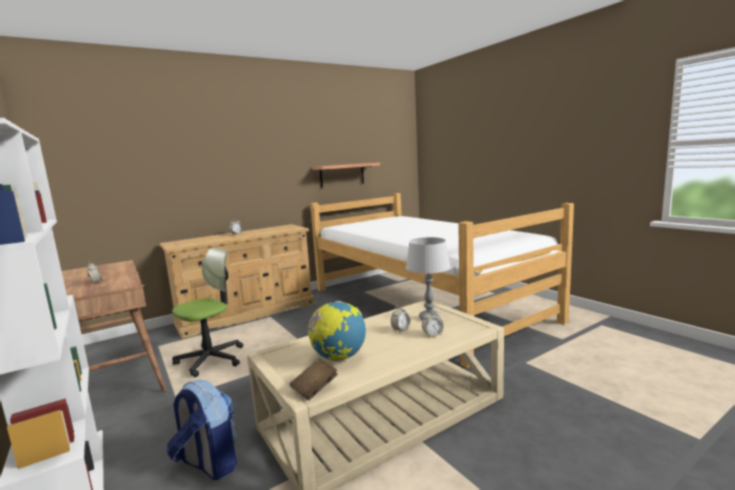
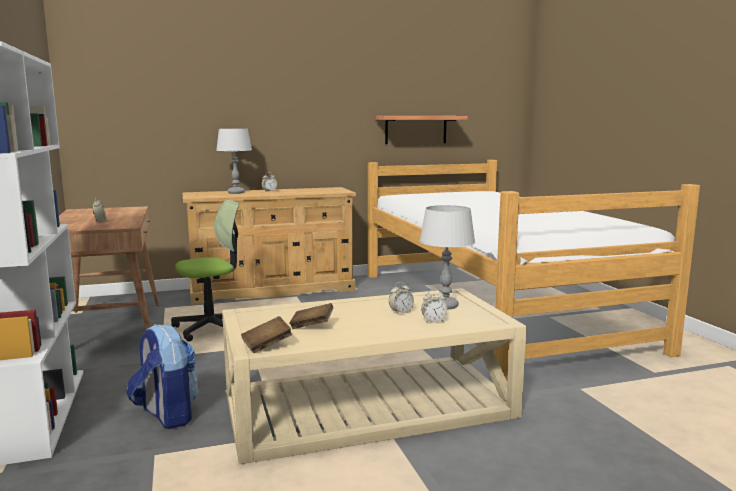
camera: 15 degrees right, 0 degrees up
(209, 238) = (236, 193): none -> grey table lamp
(339, 358) = (311, 326): globe -> brown book

